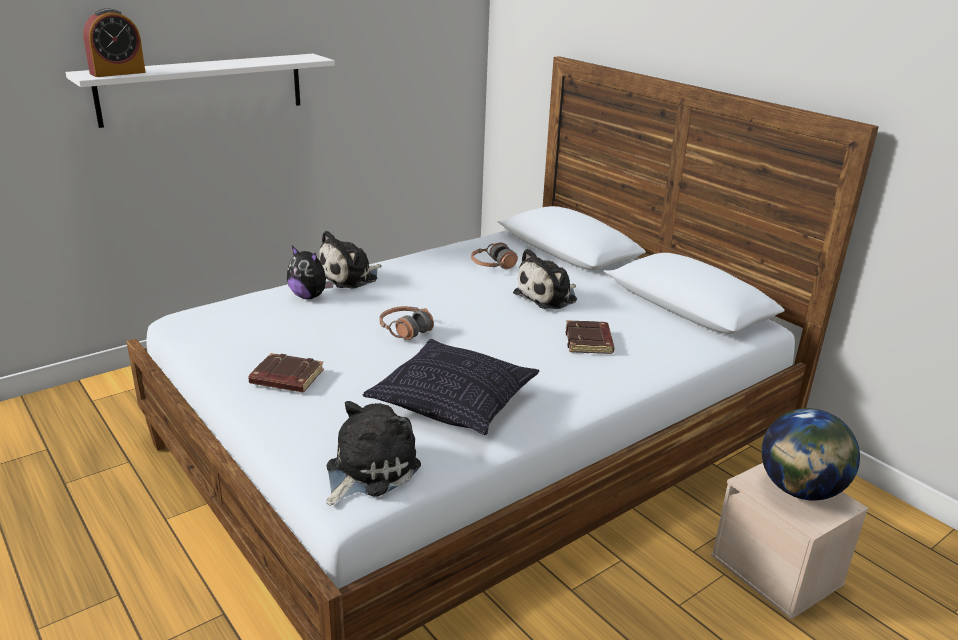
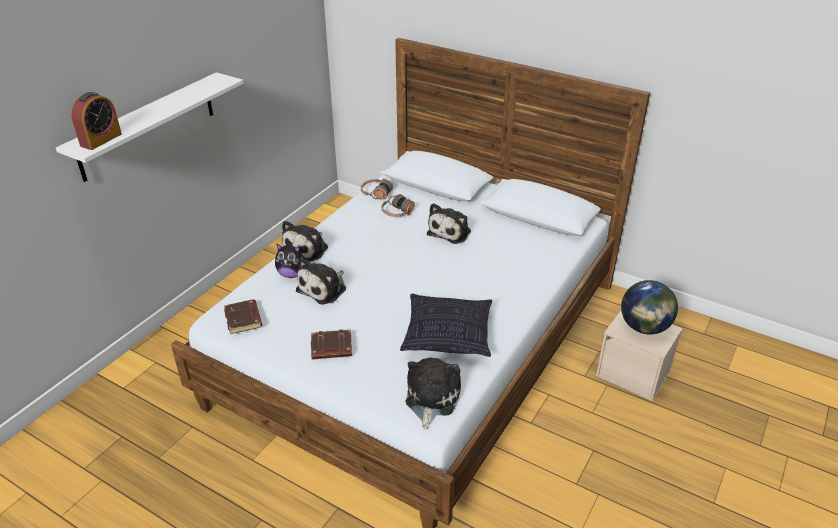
camera: 20 degrees left, 10 degrees up
(333, 317) = (324, 289): none -> plush toy
(405, 330) = (379, 286): headphones -> headphones (376, 193)
(589, 342) = (498, 263): brown book -> brown book (244, 319)

